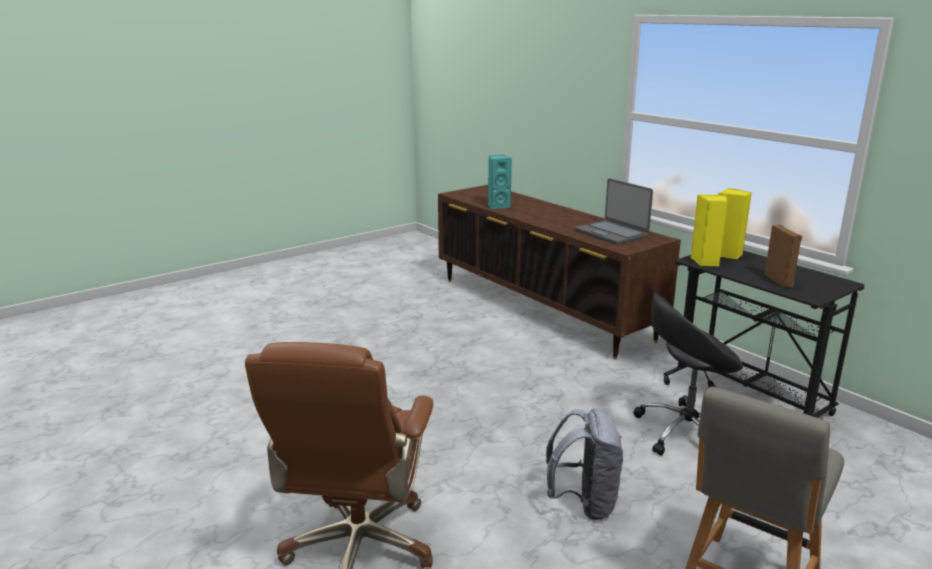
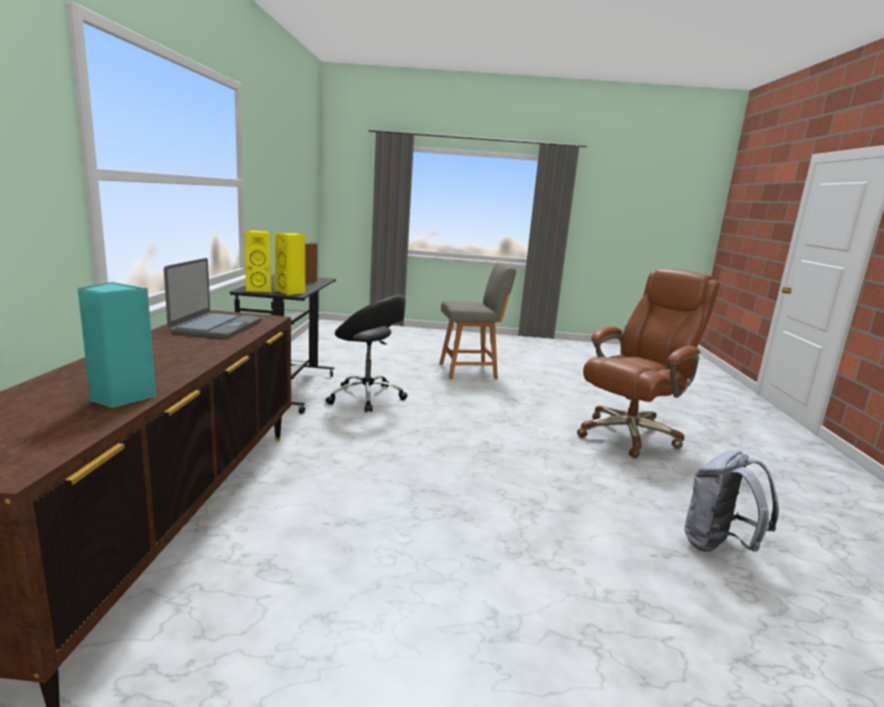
camera: 140 degrees left, 5 degrees down
(584, 503) = (484, 403): grey backpack -> grey backpack (718, 546)

